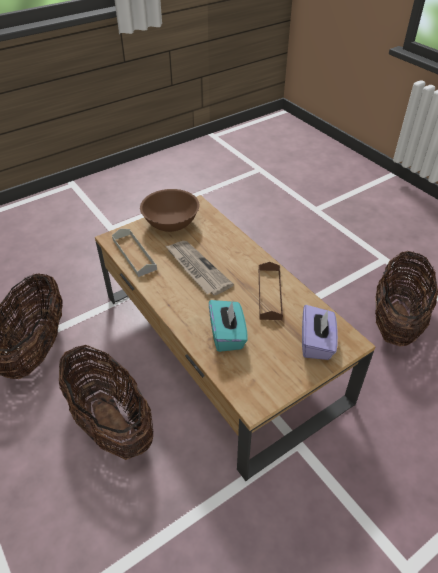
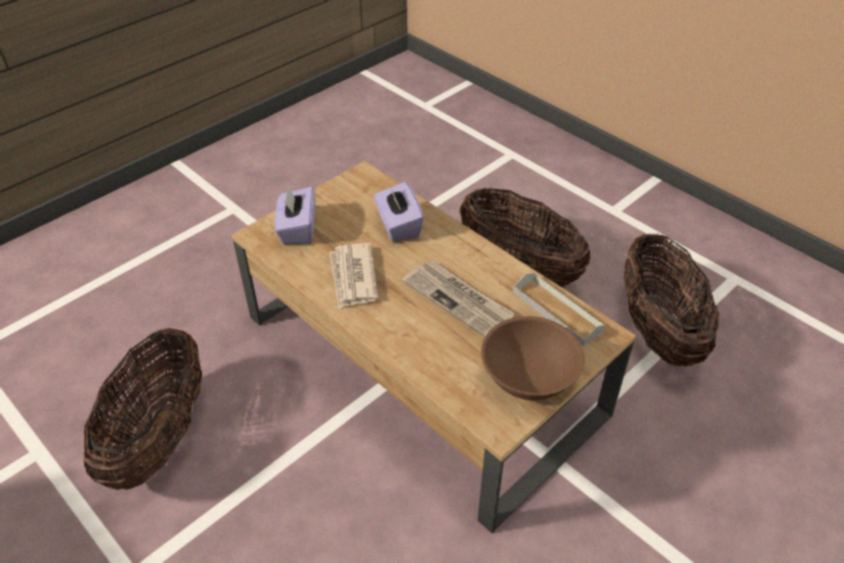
camera: 170 degrees right, 0 degrees up
(227, 335) = (398, 226): turquoise tissue box -> purple tissue box
(269, 293) = (353, 277): brown tray -> newspaper

